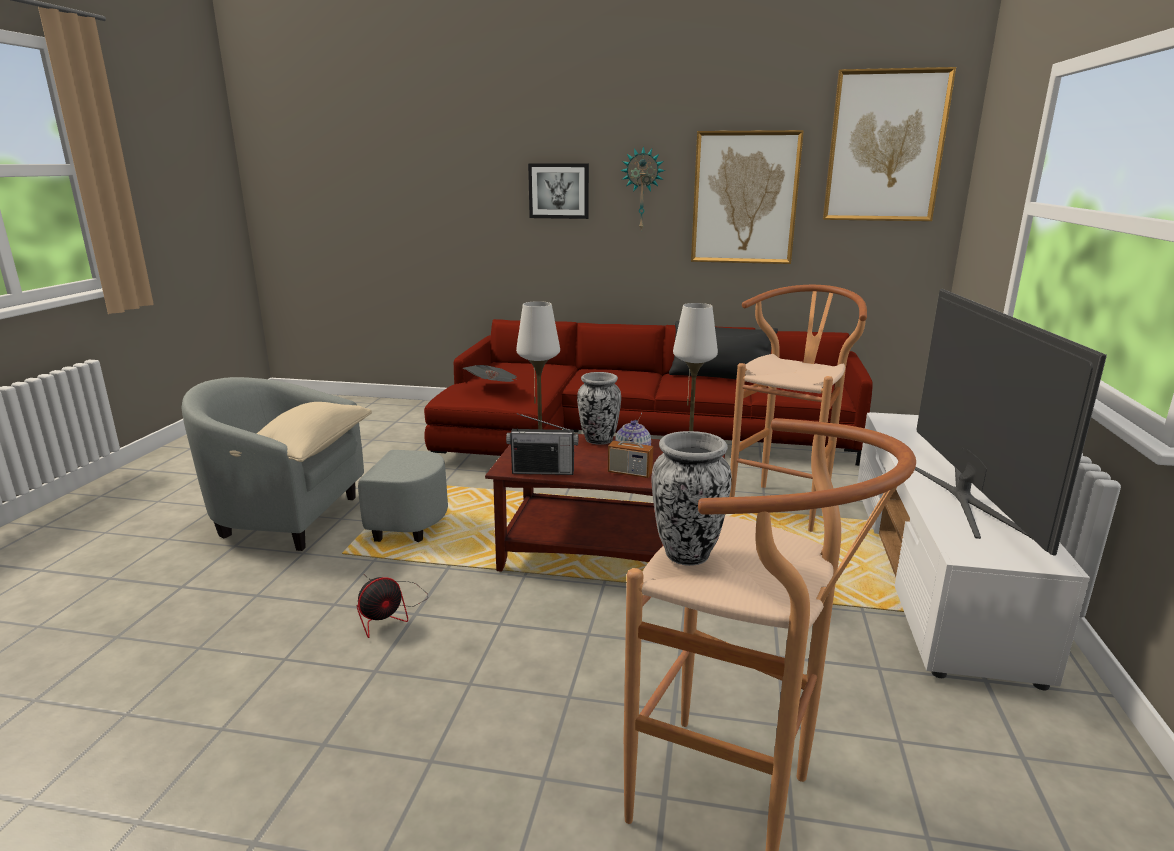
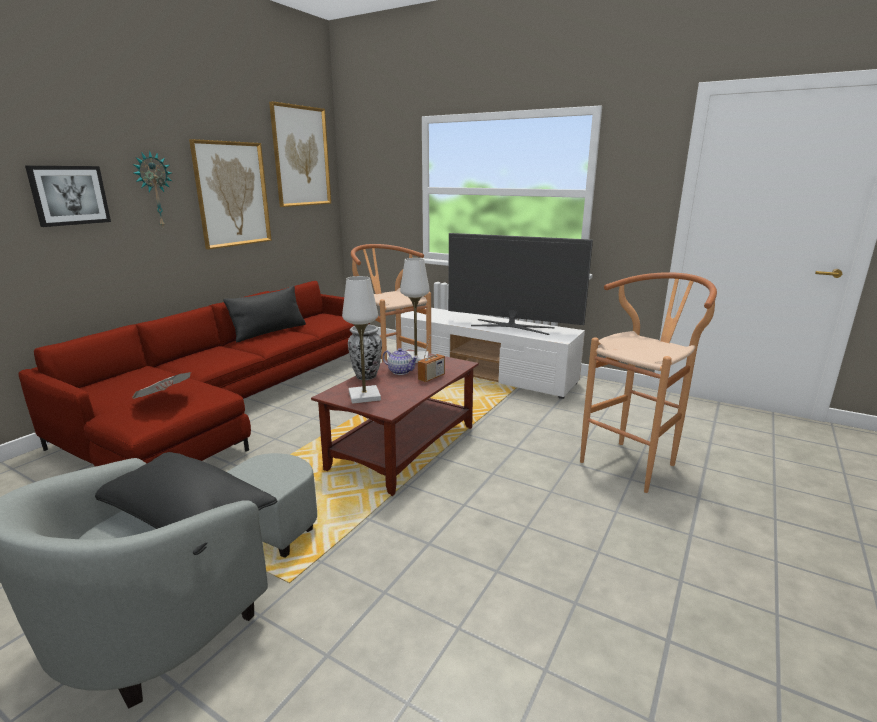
camera: 70 degrees left, 0 degrees up
(308, 450) = (185, 518): beige pillow -> black pillow
(389, 611) = (417, 557): fan -> none
(543, 471) = (404, 400): radio -> none
(687, 554) = (635, 352): vase -> none

